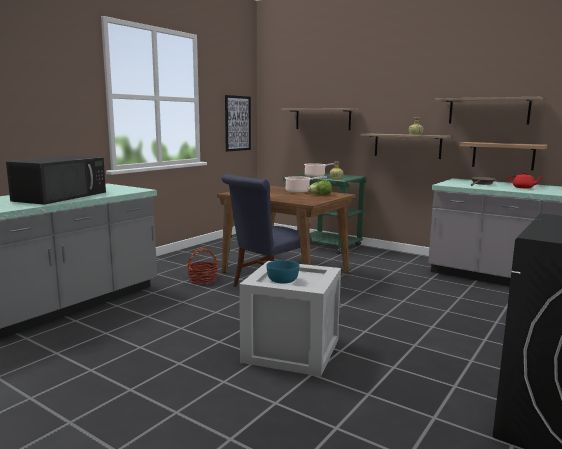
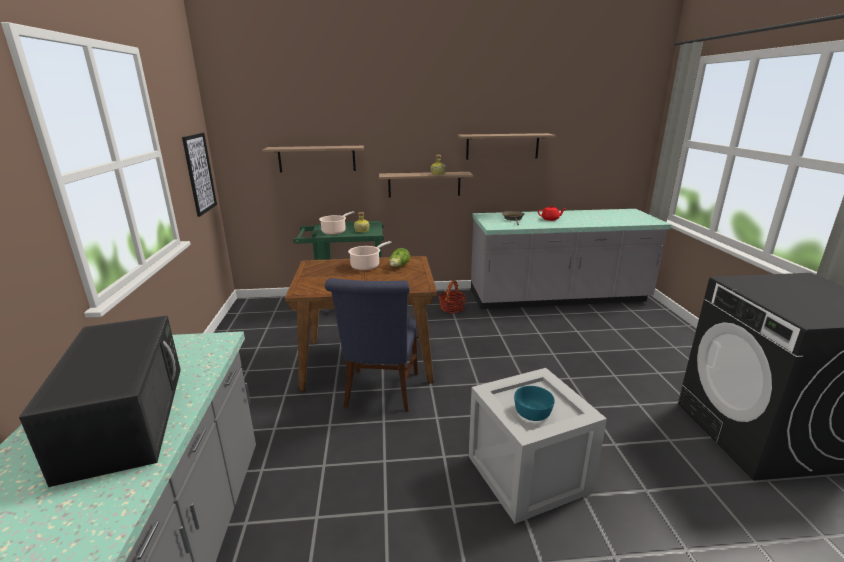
camera: 40 degrees left, 10 degrees up
(203, 280) = (295, 414): basket -> basket (452, 308)
(503, 155) = (516, 188): shelf -> none

